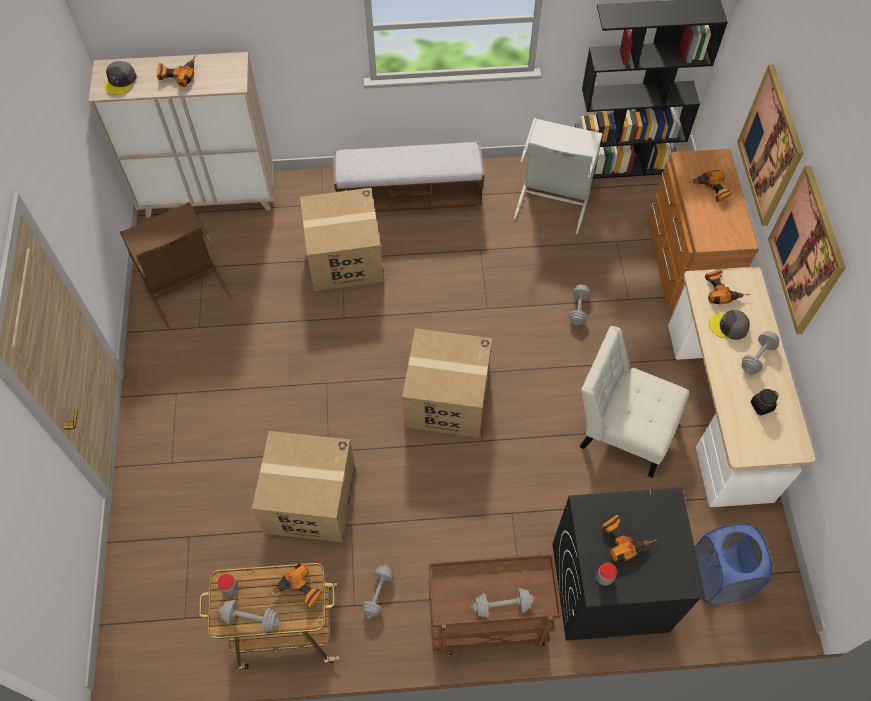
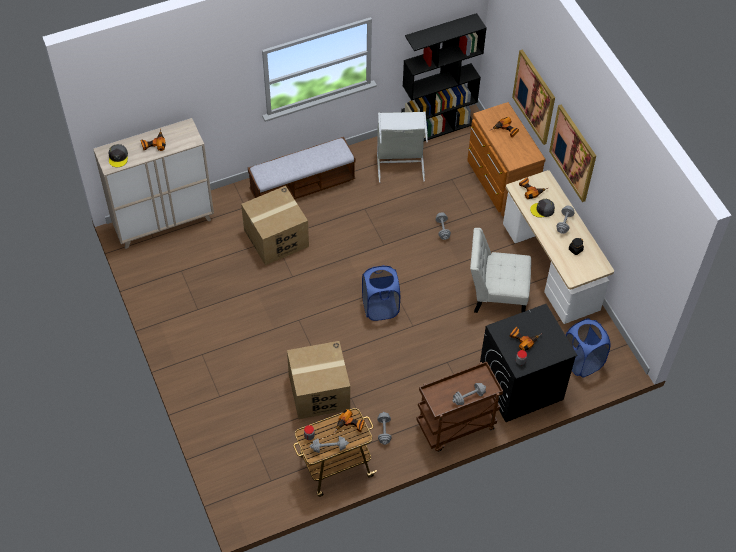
camera: 20 degrees left, 5 degrees down
(185, 286) = (175, 286): brown laundry basket -> none
(446, 399) = (380, 307): cardboard box -> blue laundry basket

